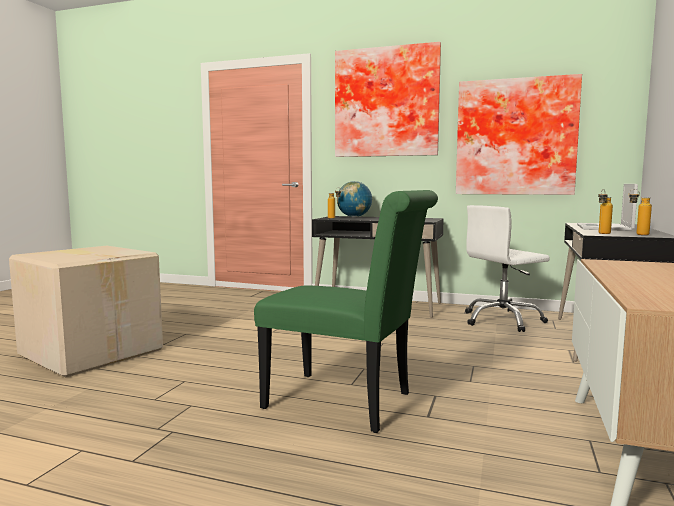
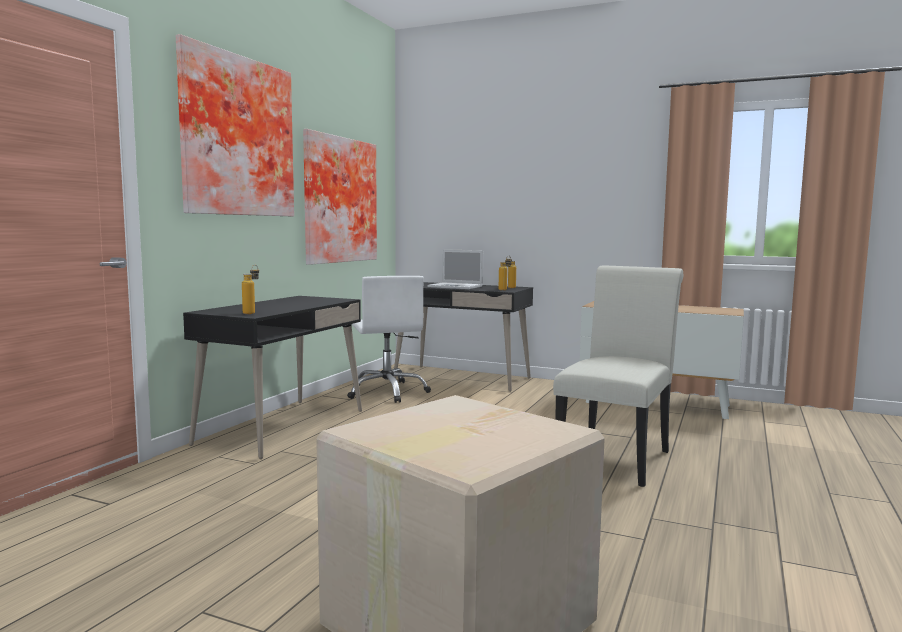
camera: 85 degrees left, 0 degrees up
(347, 403) = (616, 457): green chair -> white chair
(354, 217) = (237, 308): globe -> none

